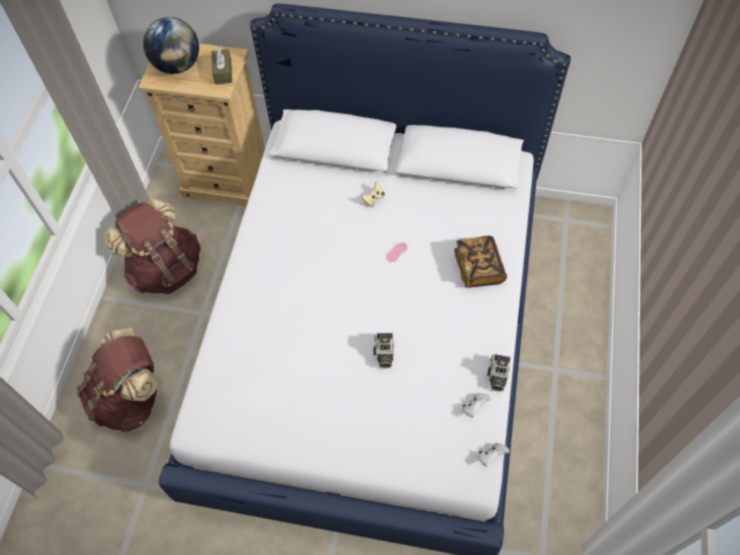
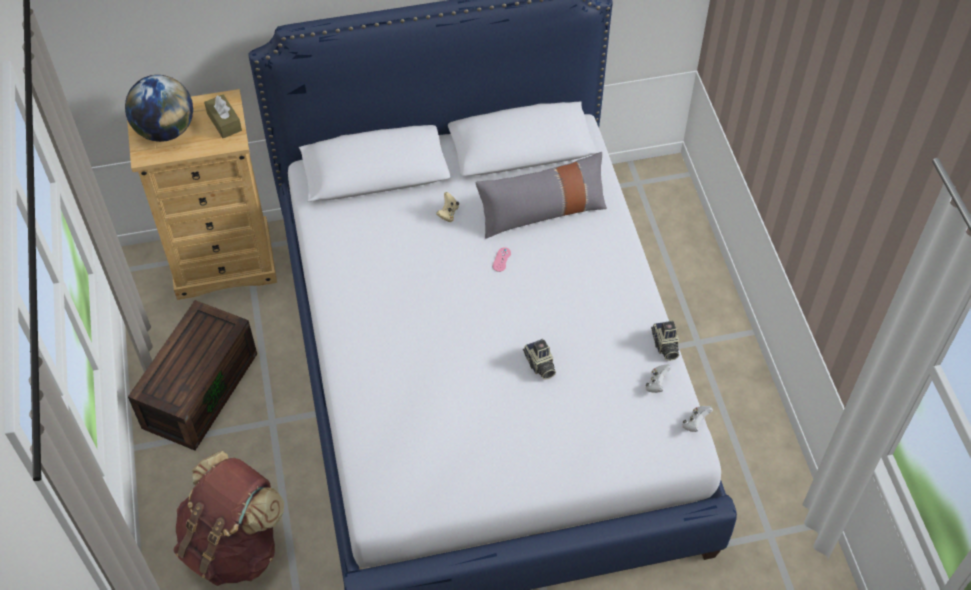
camera: 25 degrees left, 5 degrees down
(166, 269) = (199, 388): brown backpack -> brown storage box
(449, 223) = (542, 212): none -> grey pillow
(478, 268) = (595, 248): book -> none

